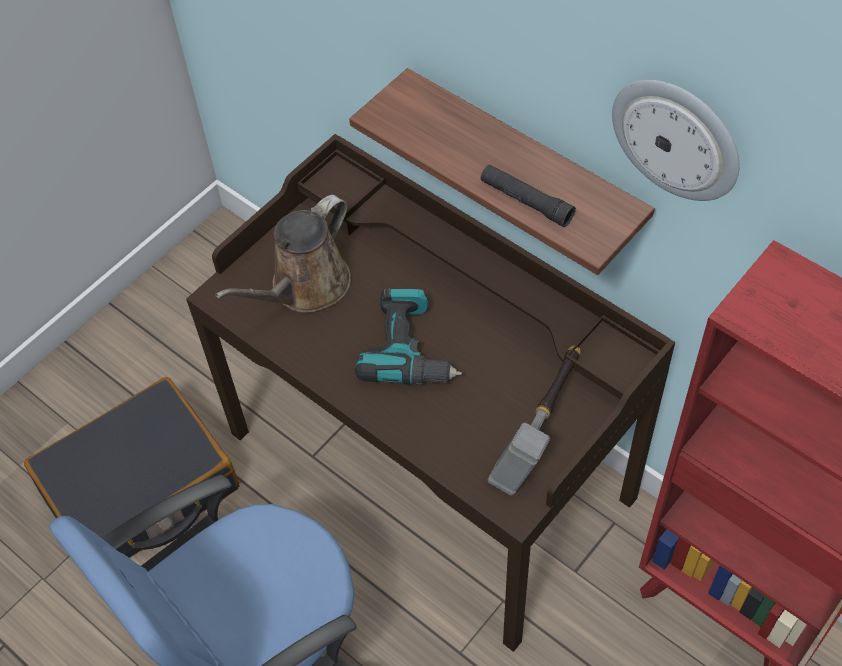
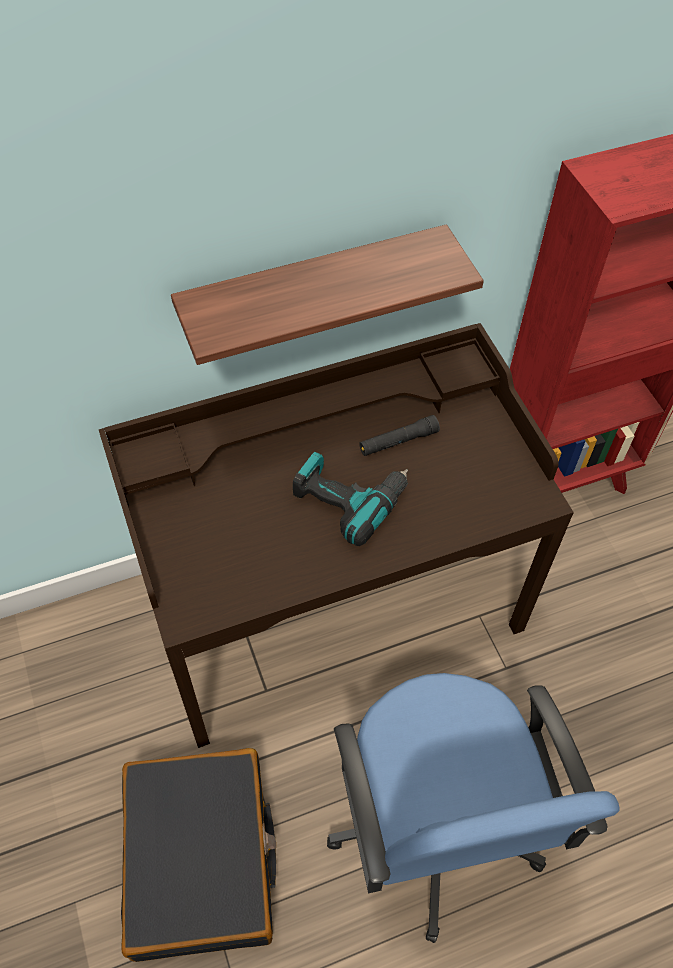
camera: 65 degrees left, 0 degrees up
(305, 287) = (227, 544): brown watering can -> none
(526, 201) = (386, 289): black flashlight -> black flashlight (398, 441)
(539, 431) = (482, 452): hammer -> none
(677, 138) = (465, 142): wall clock -> none

